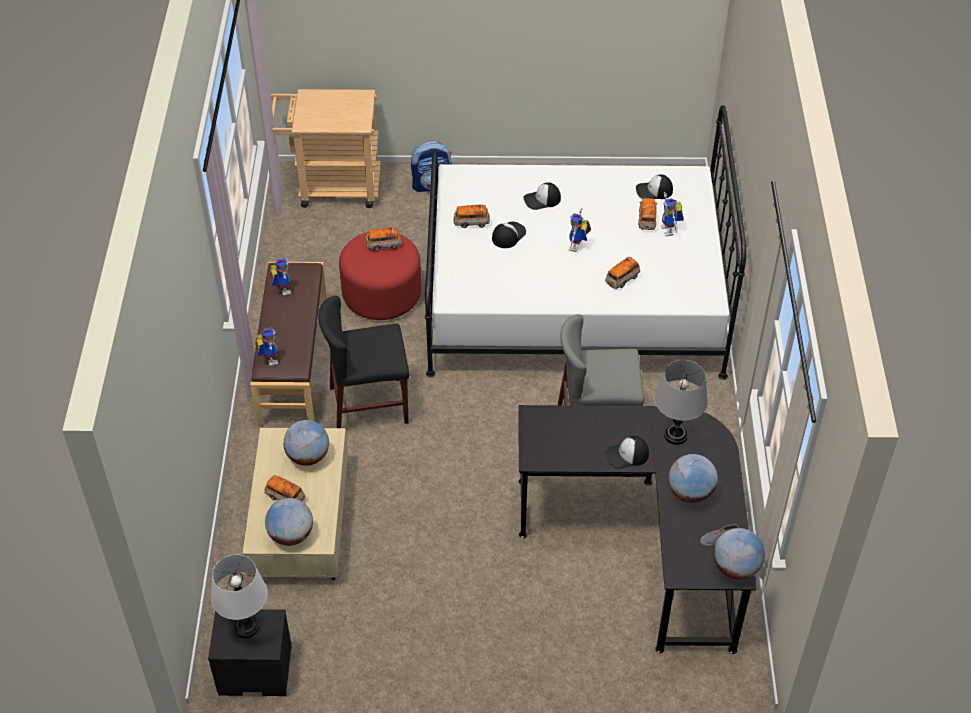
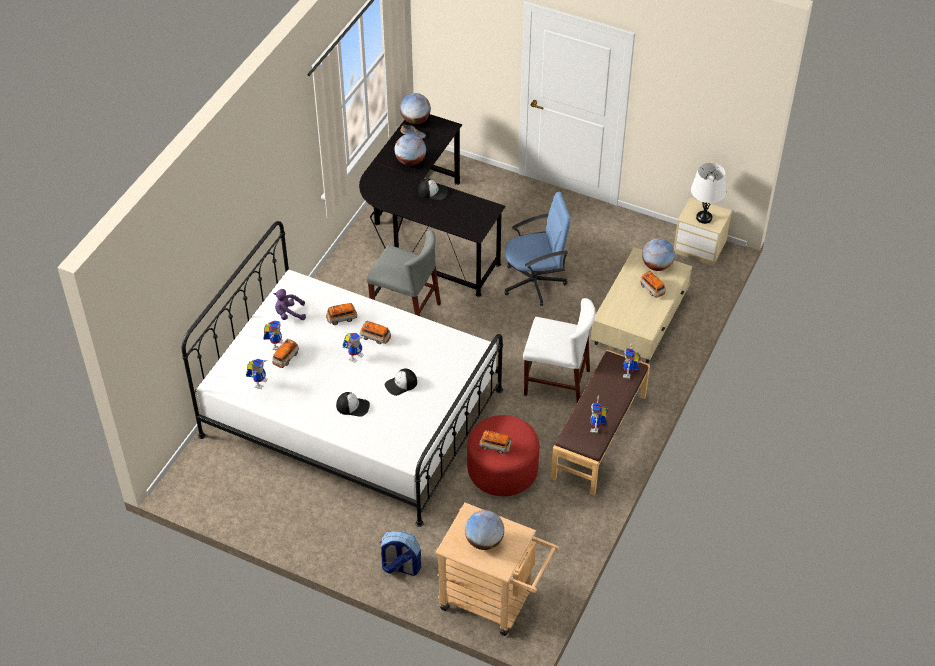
camera: 155 degrees left, 0 degrees up
(254, 672) = (700, 248): black nightstand -> beige nightstand
(308, 456) = (626, 309): globe -> globe (484, 541)
(369, 405) = (556, 382): black chair -> white chair
(461, 526) = (534, 282): none -> blue office chair
(471, 222) = (423, 406): toy car -> toy car (375, 337)
(654, 191) = (259, 381): cap -> toy robot
(675, 435) = (394, 193): grey table lamp -> none
(683, 264) = (289, 314): none -> purple plush toy

